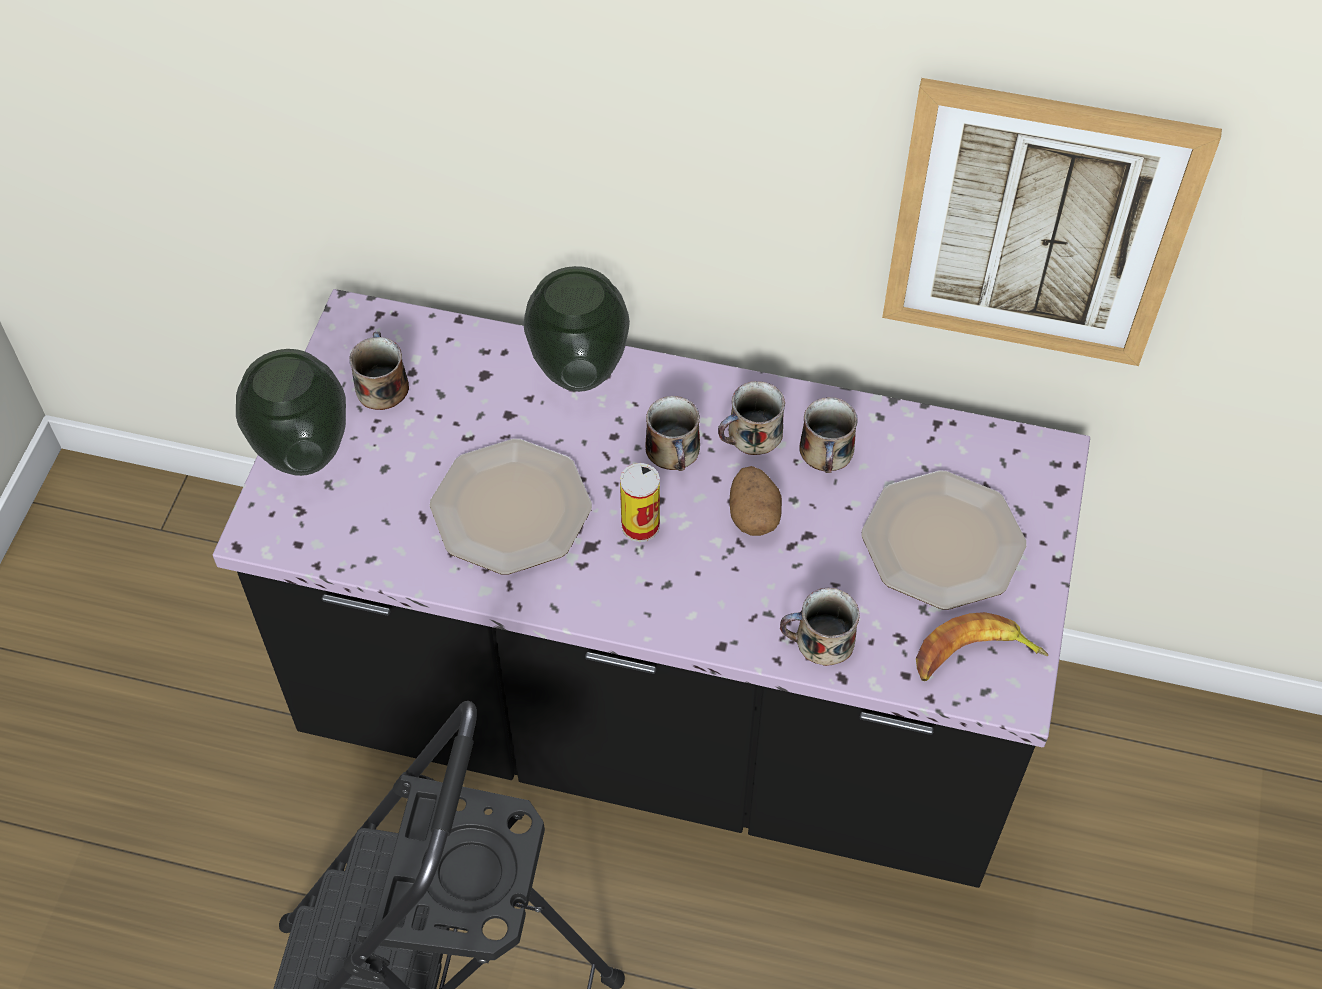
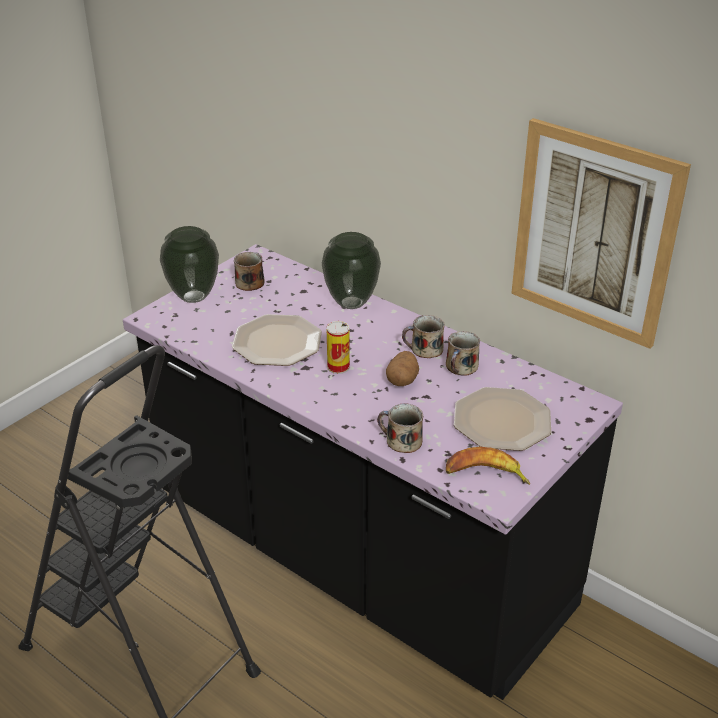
camera: 25 degrees right, 20 degrees down
(674, 451) = (378, 344): mug -> none

